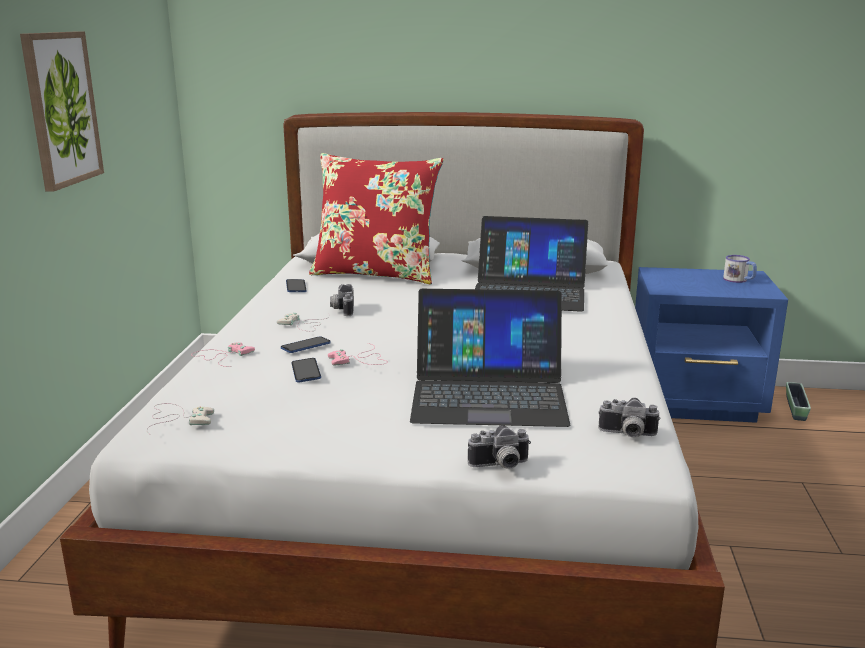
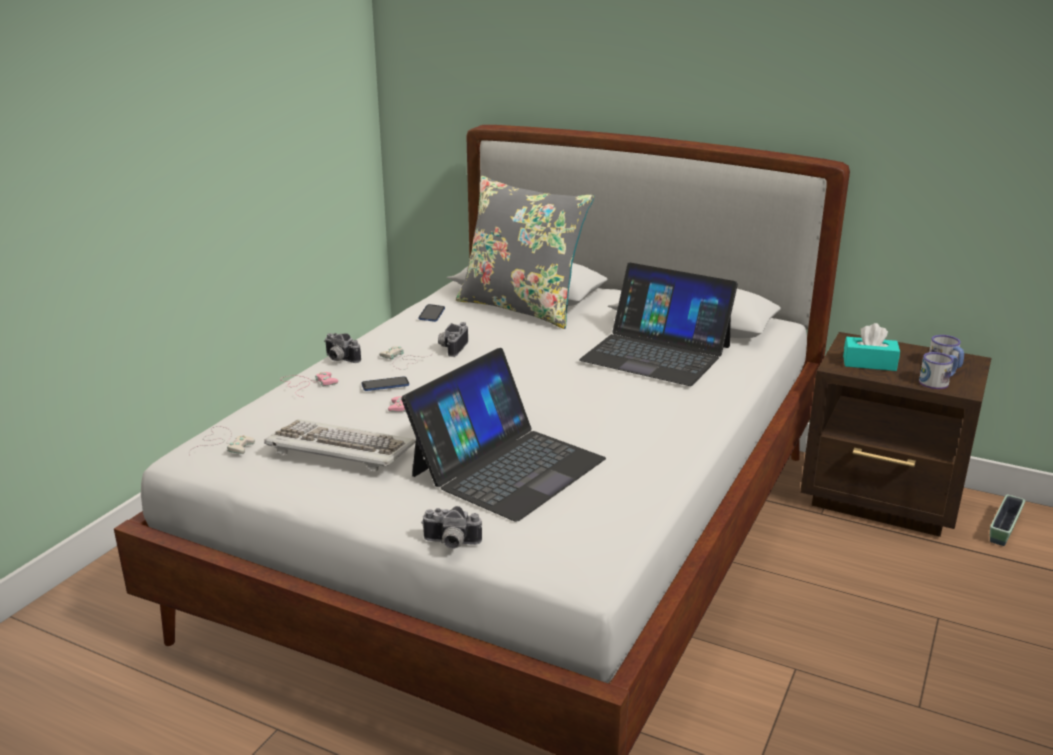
camera: 20 degrees right, 5 degrees up
(61, 109) = (221, 126): picture -> none
(306, 371) = (360, 414): phone -> none
(312, 403) = (339, 449): none -> keyboard
(376, 273) = (522, 308): red pillow -> grey pillow
(488, 393) = (507, 466): laptop -> laptop turned 75 degrees counterclockwise
(627, 434) = (599, 536): camera -> camera (339, 359)
(683, 285) = (869, 363): none -> turquoise tissue box
(697, 403) = (883, 500): blue nightstand -> brown nightstand
(745, 290) = (938, 382): none -> mug

